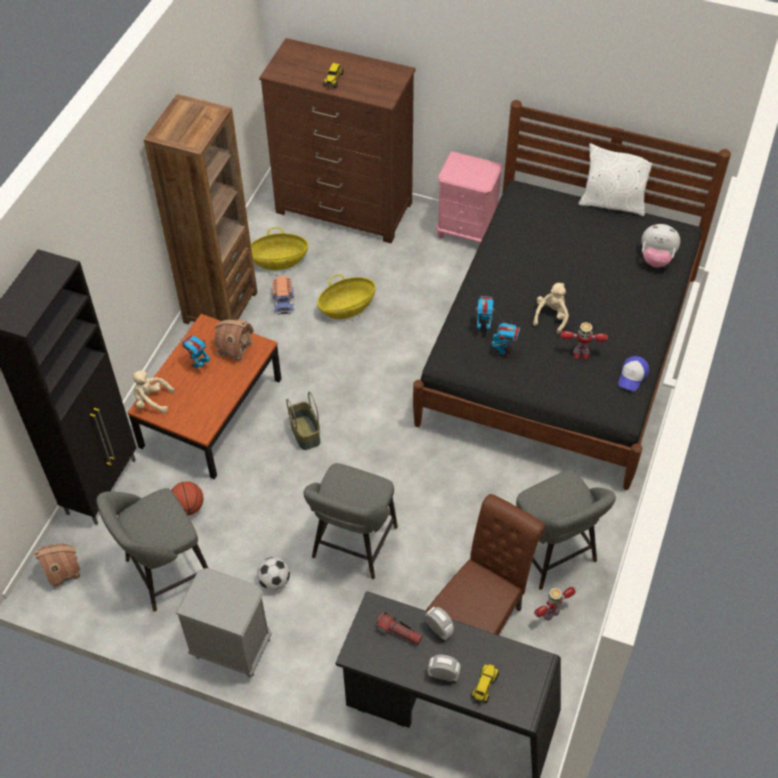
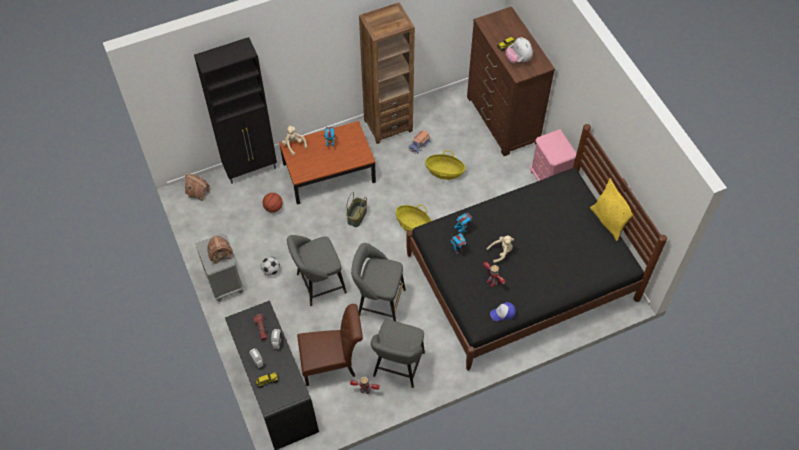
camera: 45 degrees right, 5 degrees up
(164, 573) = (234, 227): grey stool -> grey stool (378, 301)
(235, 348) = (354, 149): toy house -> toy house (220, 254)
(279, 260) = (440, 123): basket -> basket (413, 225)
(612, 203) = (609, 221): white pillow -> yellow pillow
(656, 259) = (592, 268): plush toy -> plush toy (518, 60)

